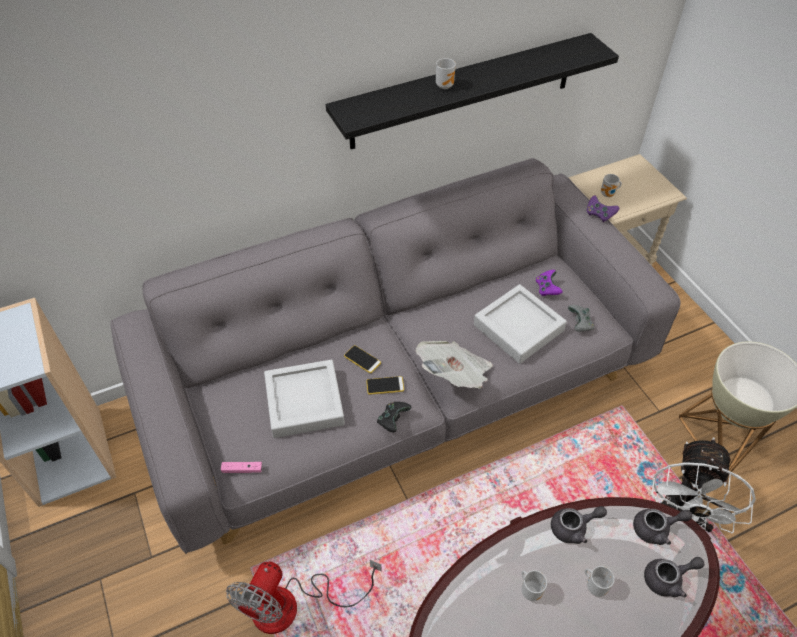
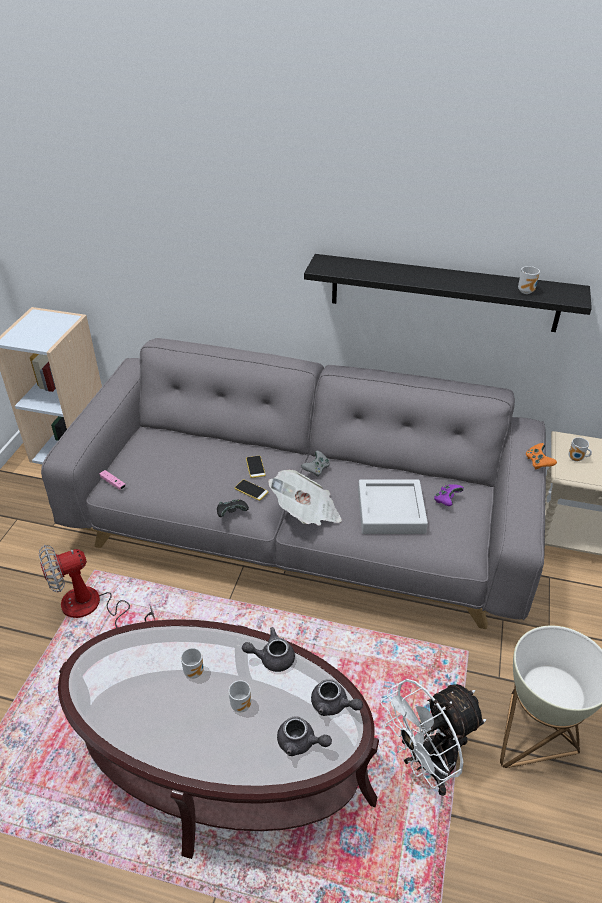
camera: 40 degrees right, 10 degrees down
(304, 402) = (190, 469): grey tray -> none
(445, 85) = (413, 274): mug -> mug (527, 291)
(574, 528) = (271, 658): grey teapot -> grey teapot turned 150 degrees clockwise
(579, 324) = (445, 537): grey game controller -> grey game controller (316, 469)
(599, 215) = (538, 462): purple game controller -> orange game controller

